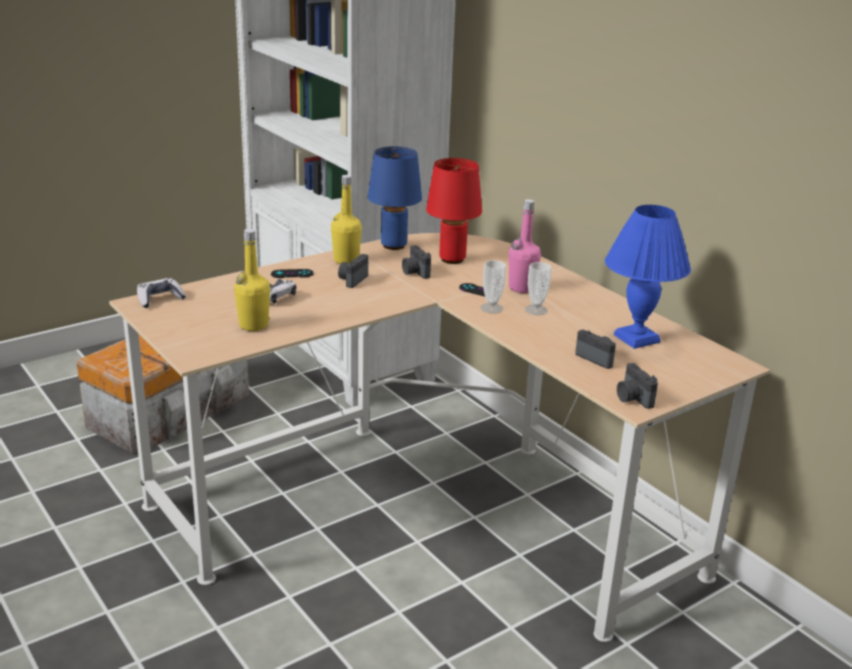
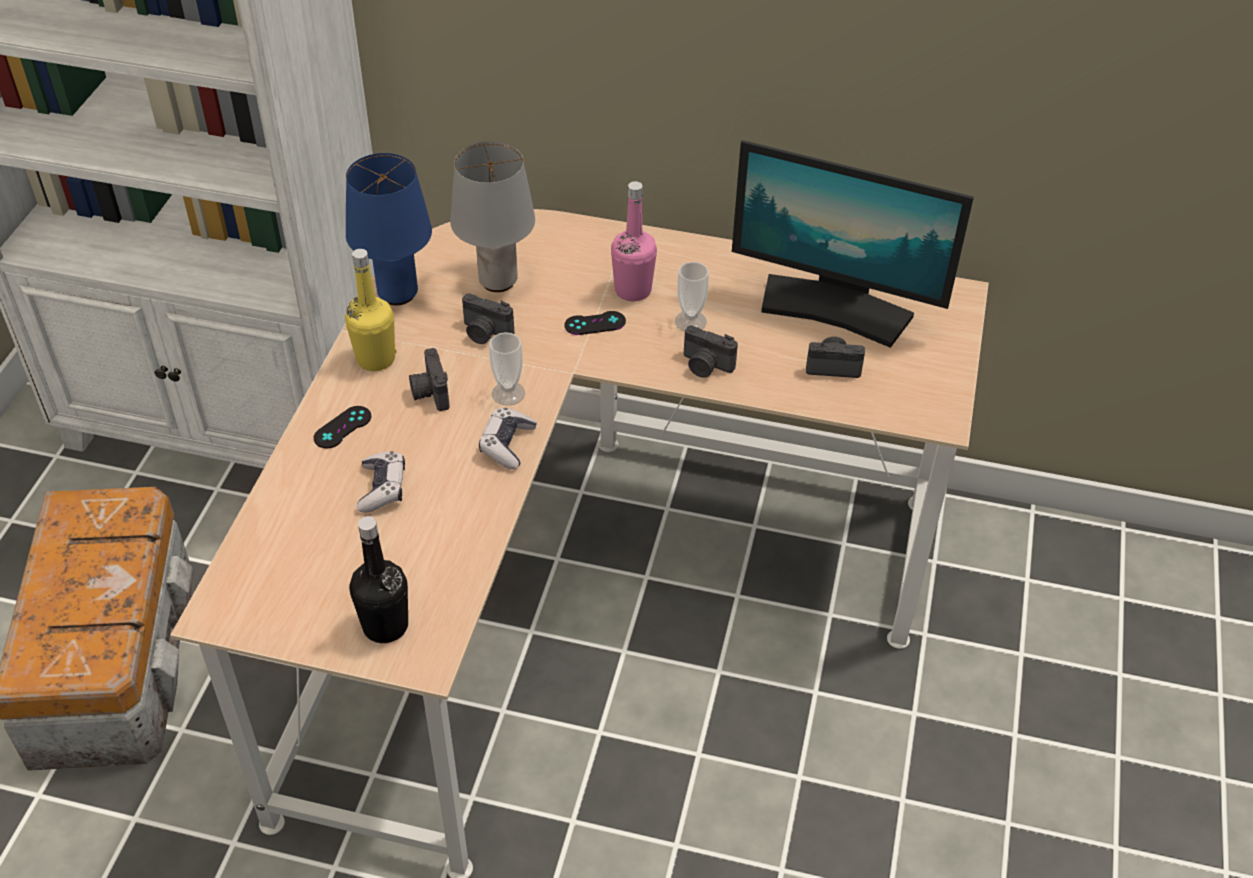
camera: 40 degrees left, 20 degrees up
(160, 299) = (238, 586): game controller -> game controller (507, 444)
(196, 339) = (385, 626): none -> black bottle
(253, 325) = (421, 554): yellow bottle -> none
(452, 259) = (498, 282): red table lamp -> grey table lamp
(492, 308) = (643, 347): cup -> cup (508, 393)
(632, 398) = (926, 409): camera -> camera (705, 366)
(638, 339) = (835, 308): blue table lamp -> monitor

